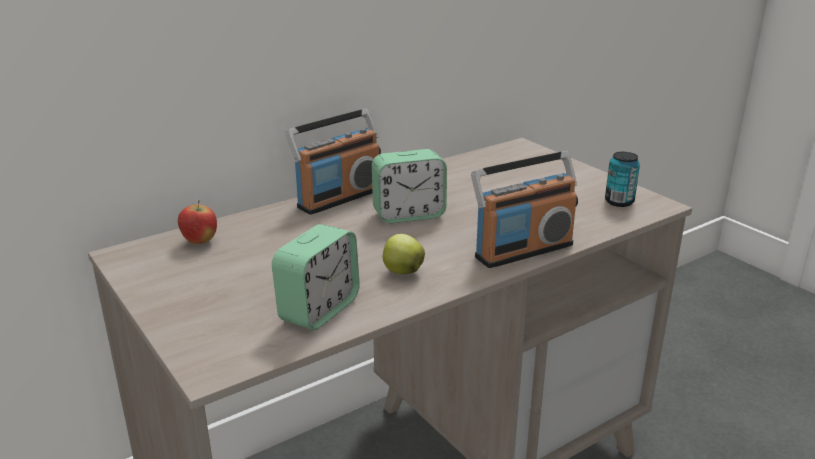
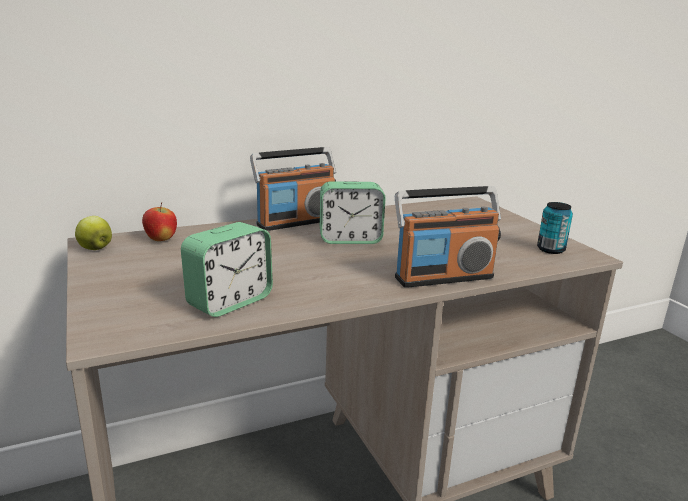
camera: 10 degrees right, 5 degrees down
(402, 271) = (322, 281): apple -> apple (95, 248)

